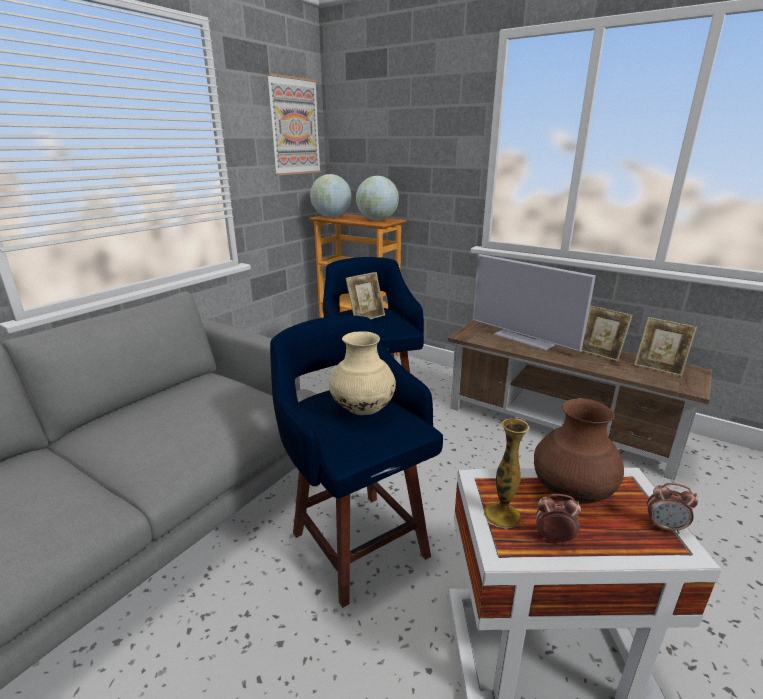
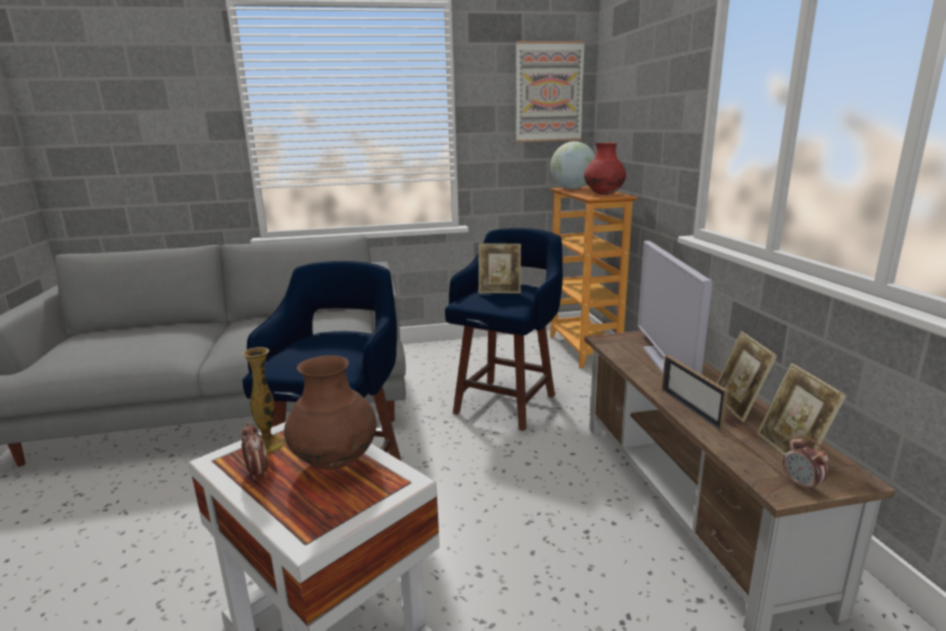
camera: 45 degrees right, 5 degrees down
(363, 410) = (333, 347): beige vase -> none
(377, 220) = (604, 194): globe -> red vase
(588, 363) = (690, 409): none -> picture frame
(664, 527) = (335, 519): alarm clock -> alarm clock (801, 484)

